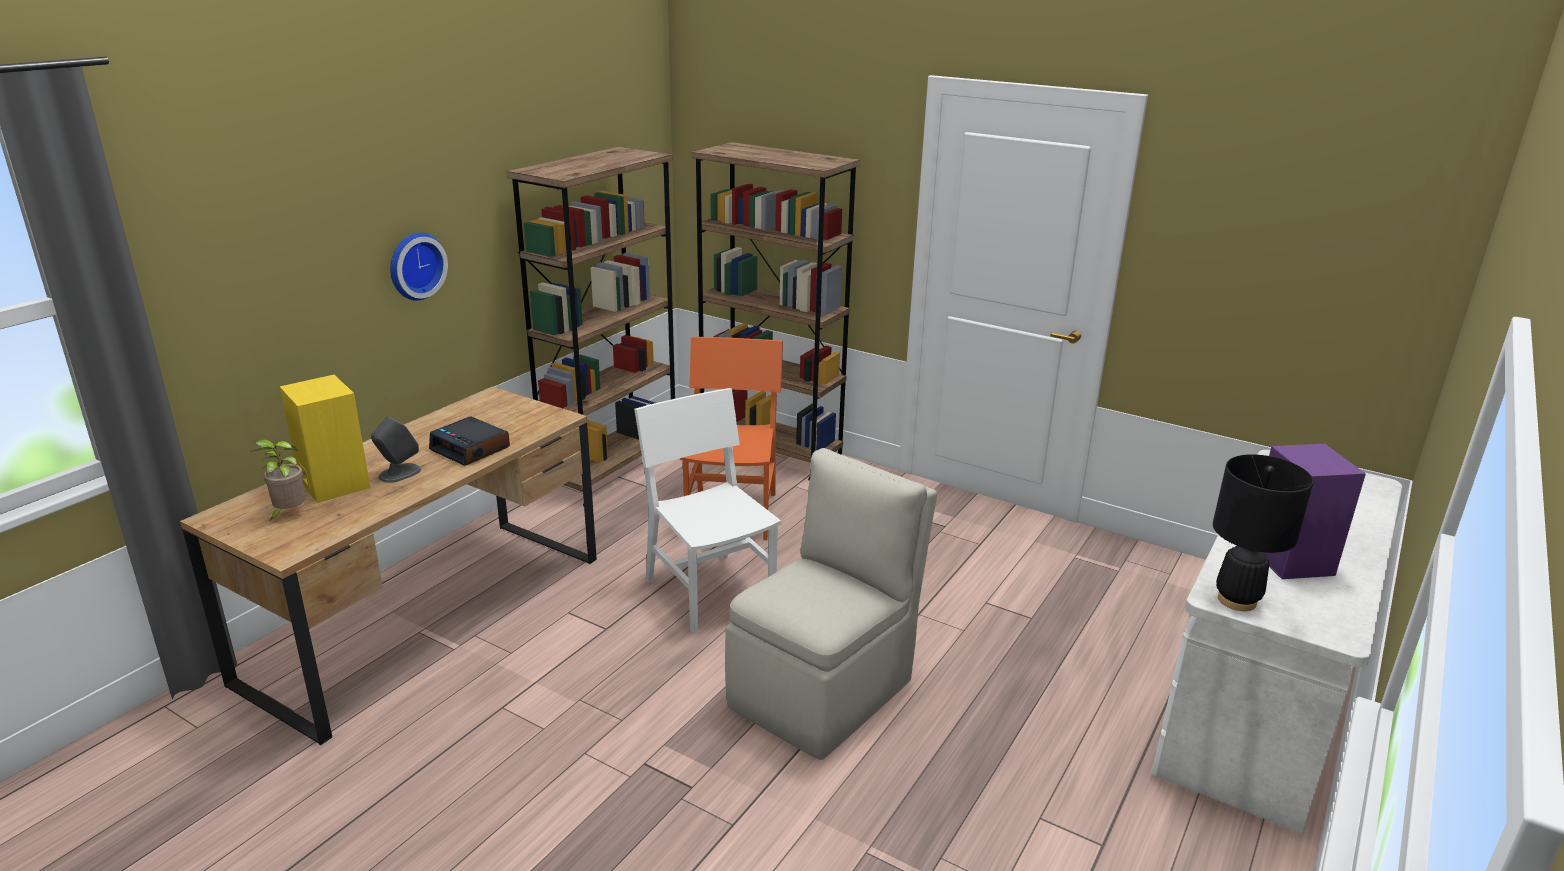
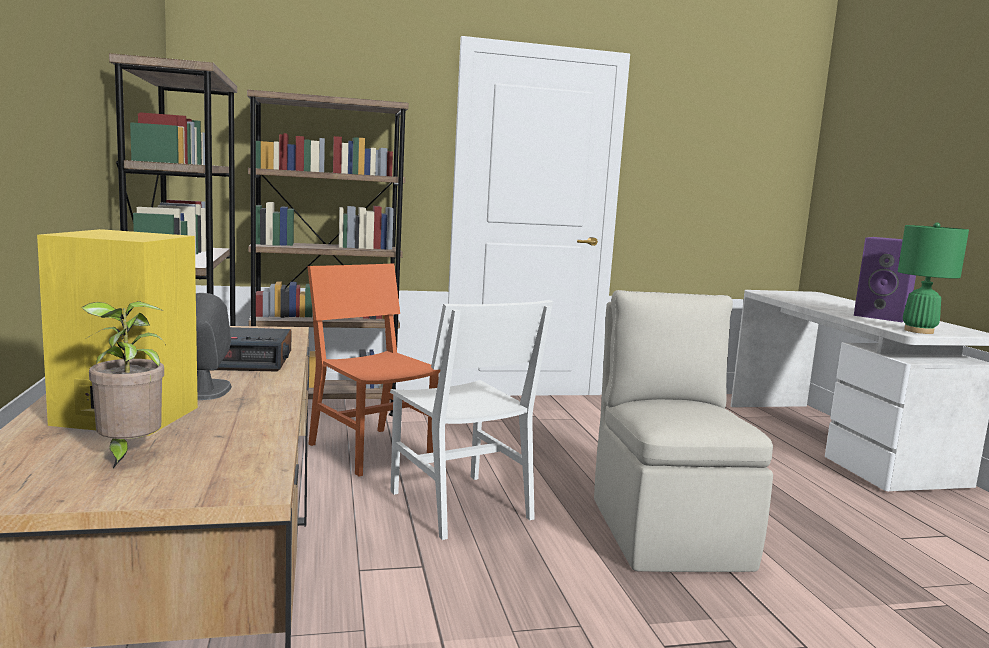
camera: 45 degrees left, 15 degrees down
(414, 265) = (48, 137): wall clock -> none
(710, 592) = (459, 505): white chair -> white chair turned 135 degrees counterclockwise
(1236, 600) = (918, 331): black table lamp -> green table lamp

